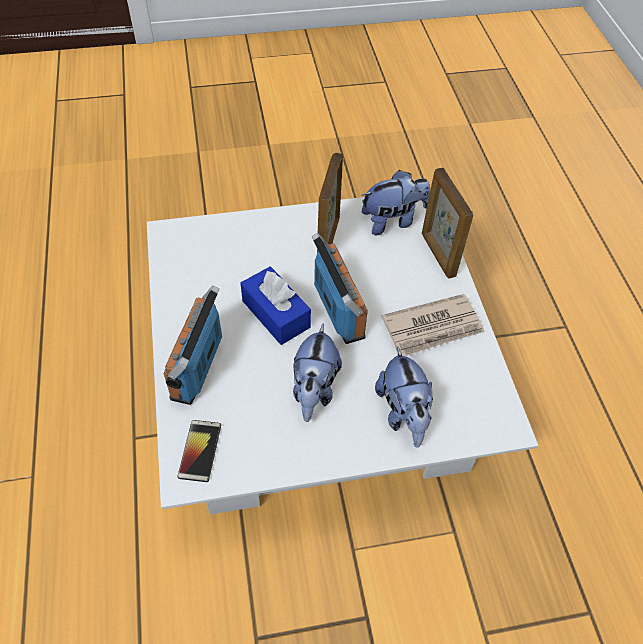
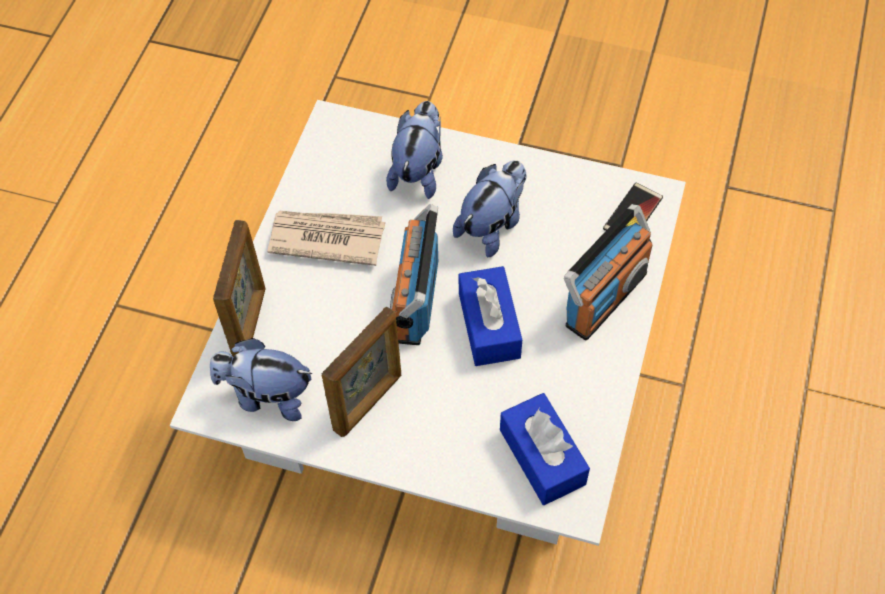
camera: 150 degrees left, 5 degrees up
(200, 250) = (542, 456): none -> blue tissue box

